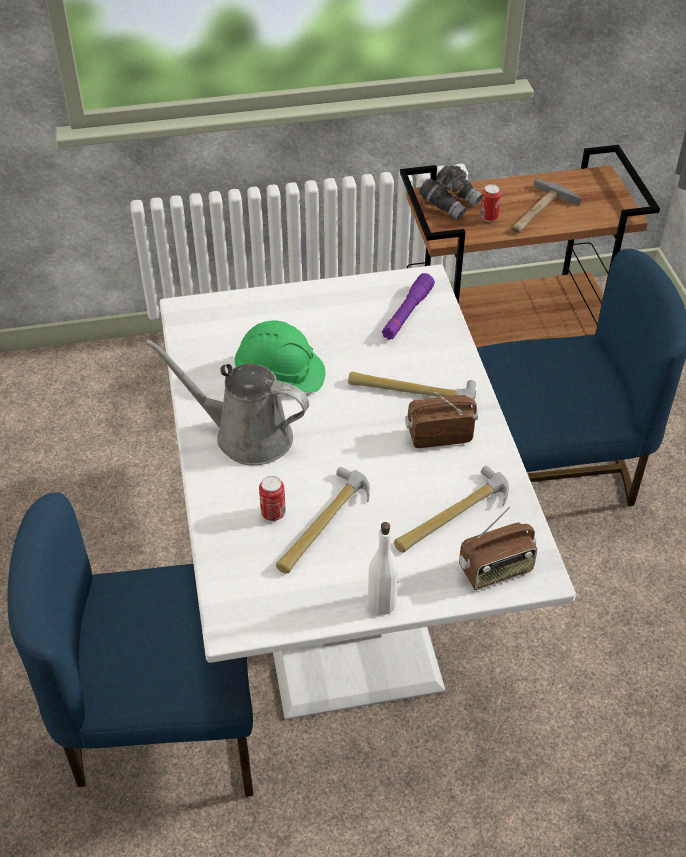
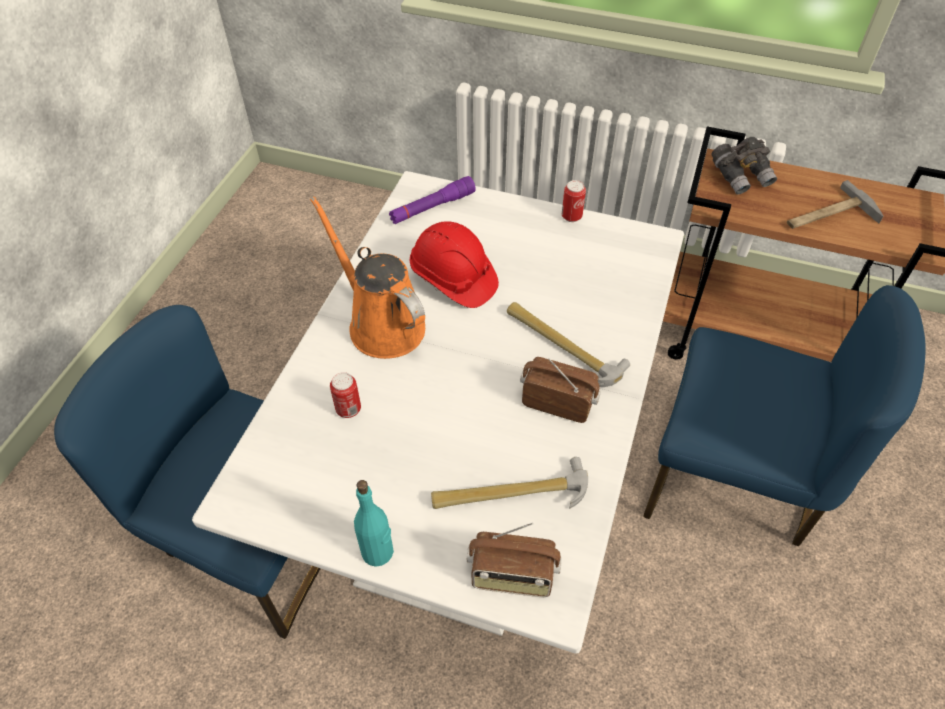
camera: 30 degrees right, 5 degrees up
(246, 435) = (381, 323): grey watering can -> orange watering can
(280, 375) = (453, 279): green hard hat -> red hard hat
(322, 524) = (383, 441): hammer -> none
(382, 603) = (378, 552): white bottle -> turquoise bottle
(407, 313) = (614, 266): purple flashlight -> purple flashlight (432, 207)
(489, 217) = (771, 203): can -> can (571, 217)

